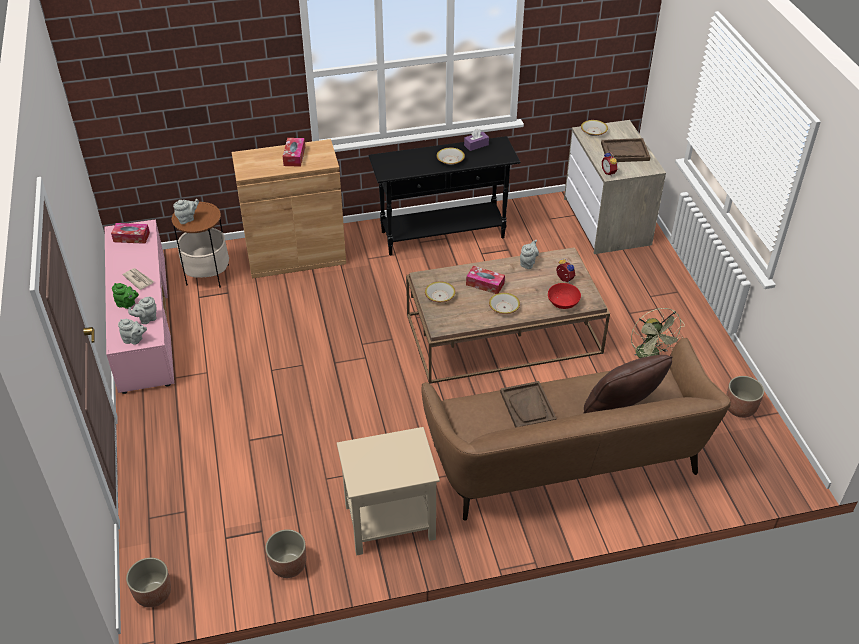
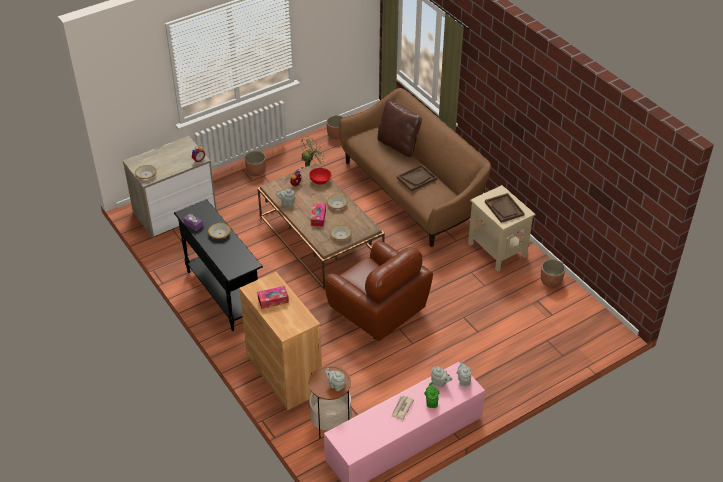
camera: 110 degrees left, 0 degrees up
(131, 237) = (354, 438): tissue box -> none
(153, 594) = (606, 330): planter -> planter (256, 171)
(344, 353) = (377, 310): none -> brown armchair
(625, 152) = (169, 156): brown tray -> brown tray (504, 209)

